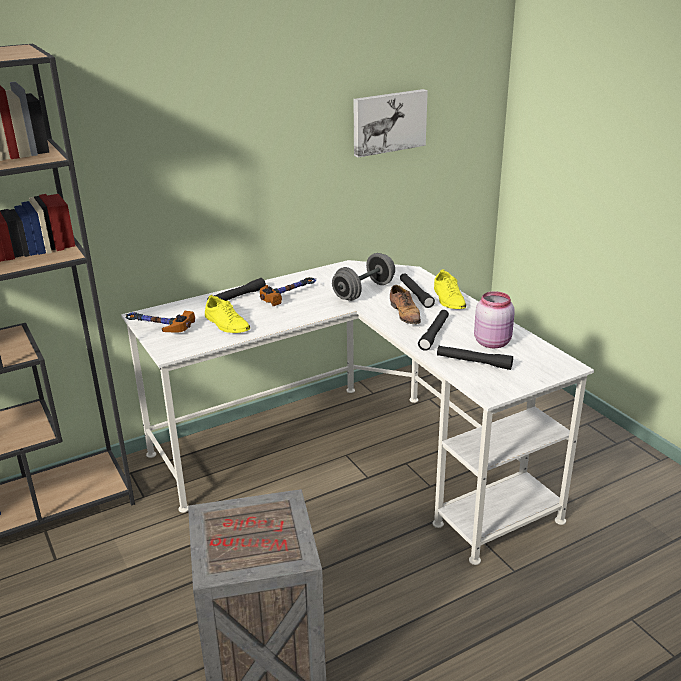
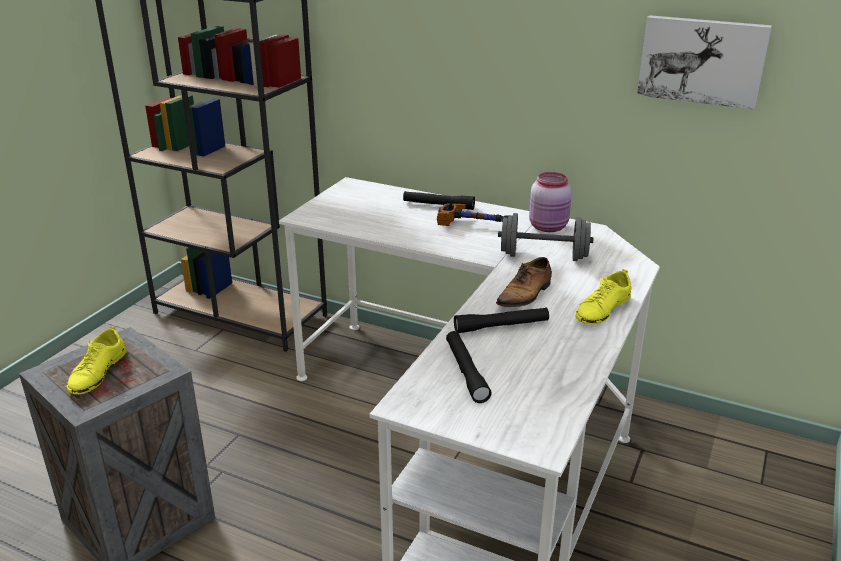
camera: 55 degrees right, 0 degrees up
(157, 328) = (338, 197): hammer -> none
(226, 324) = (381, 219): yellow shoe -> yellow shoe (97, 372)
(415, 294) = (582, 286): black flashlight -> none
(493, 342) = (533, 370): pink jar -> pink jar (549, 227)

